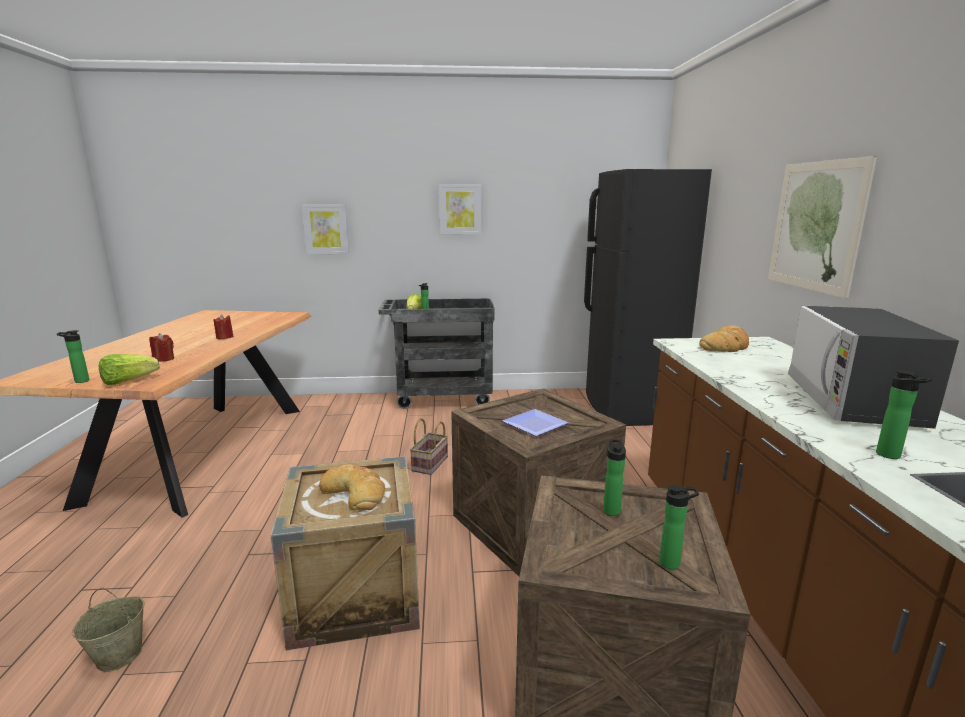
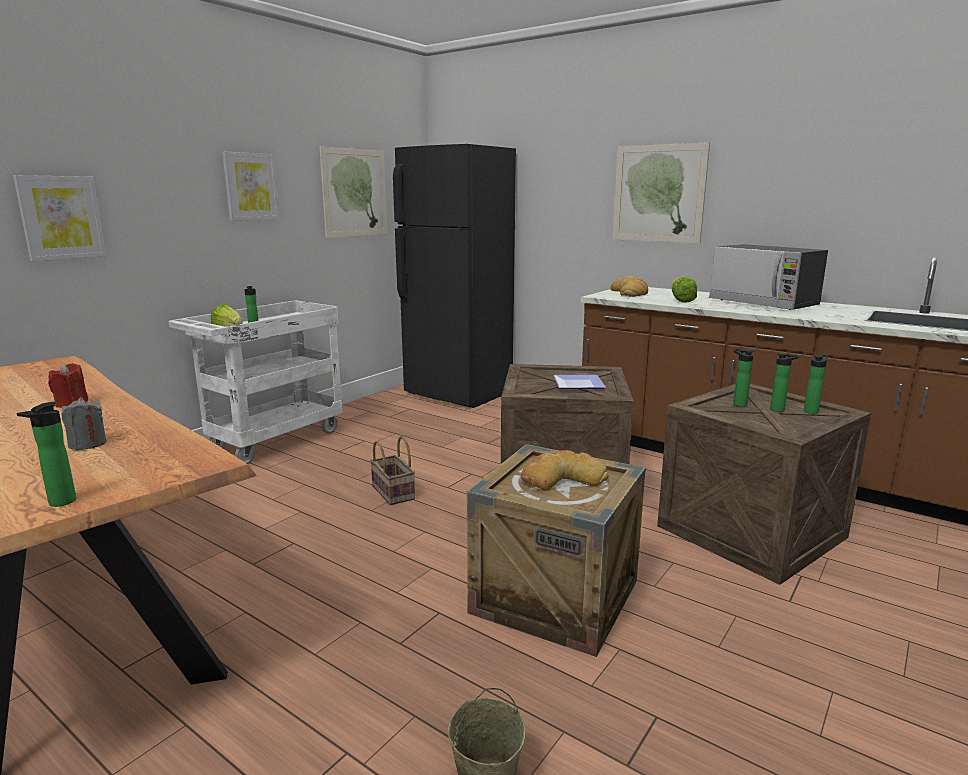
camera: 50 degrees left, 0 degrees up
(128, 381) = (157, 472): lettuce -> lettuce (681, 300)
(164, 359) = (87, 444): red candle -> grey candle
(439, 401) = (271, 443): black cart -> white cart
(564, 214) = (355, 193): none -> picture
(892, 456) = (841, 317): bottle -> bottle (779, 410)

